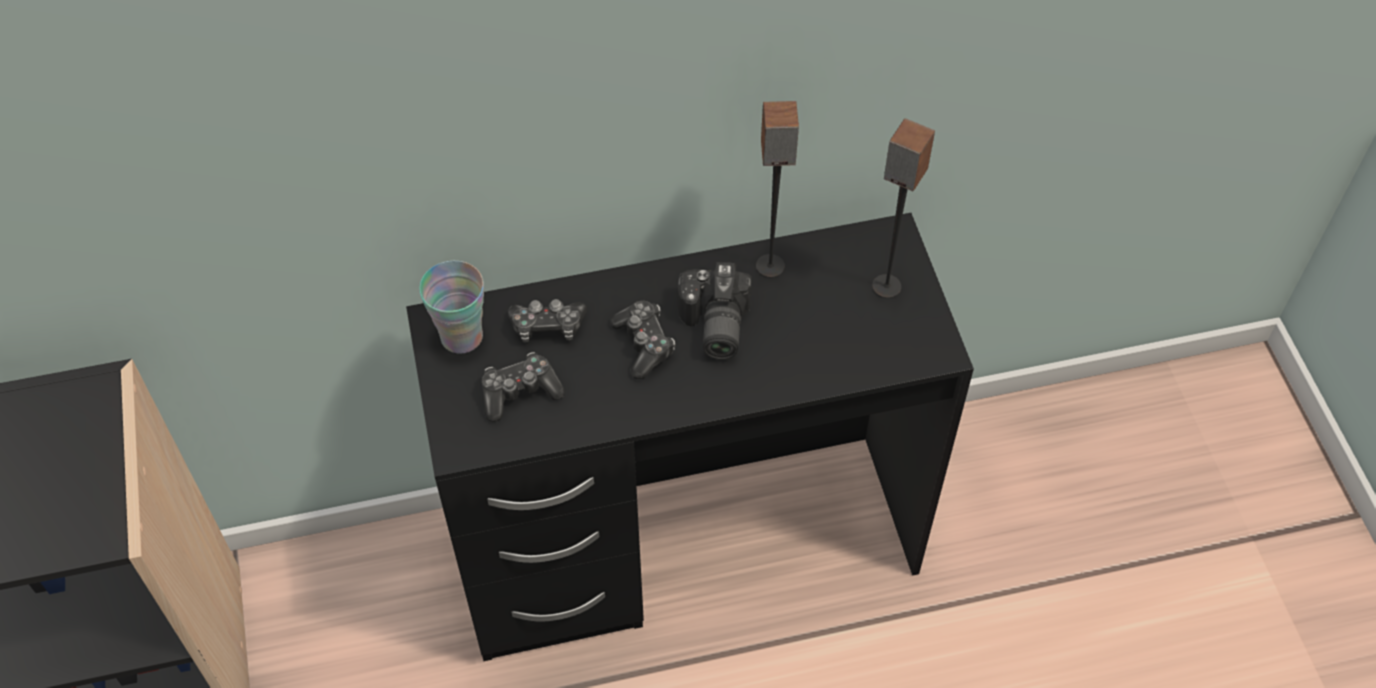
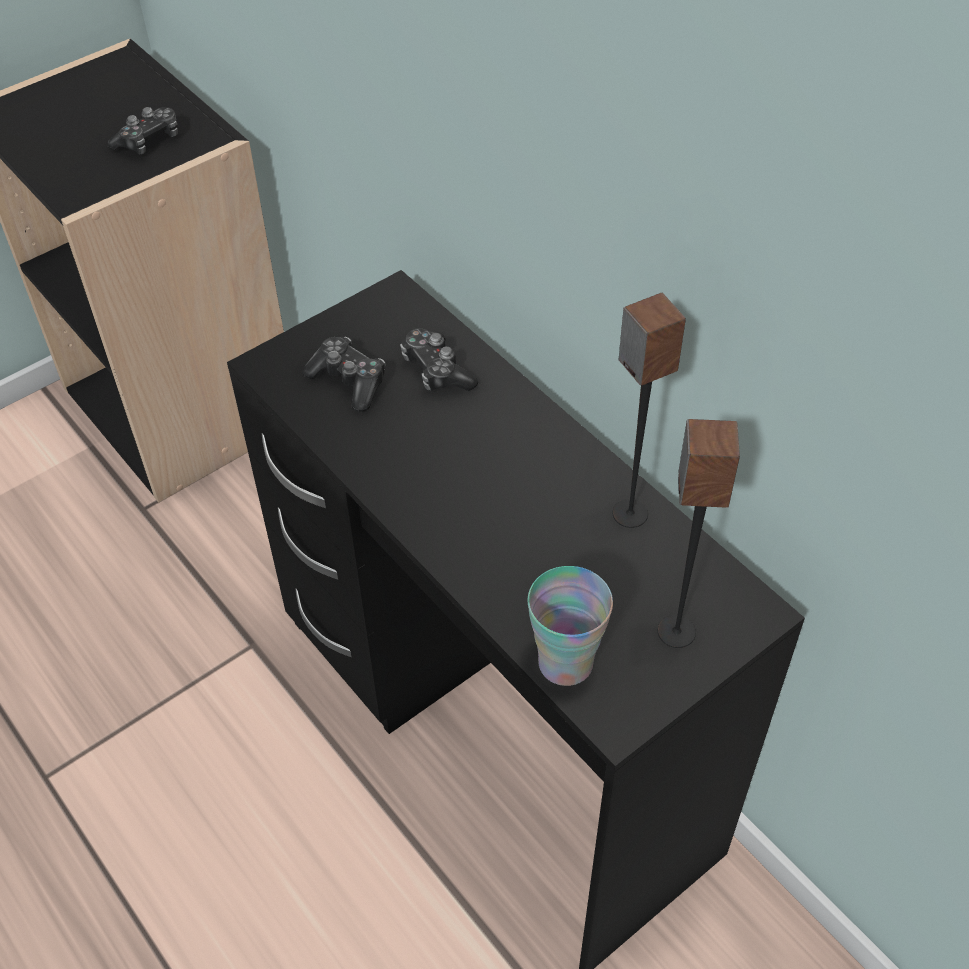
camera: 65 degrees right, 5 degrees down
(461, 337) = (388, 317): cup -> cup (565, 663)
(644, 344) = (460, 449): game controller -> game controller (149, 141)
(712, 326) = (518, 494): camera -> none

